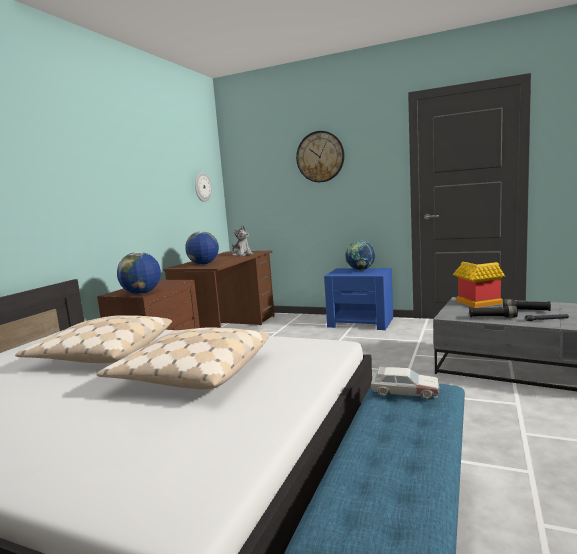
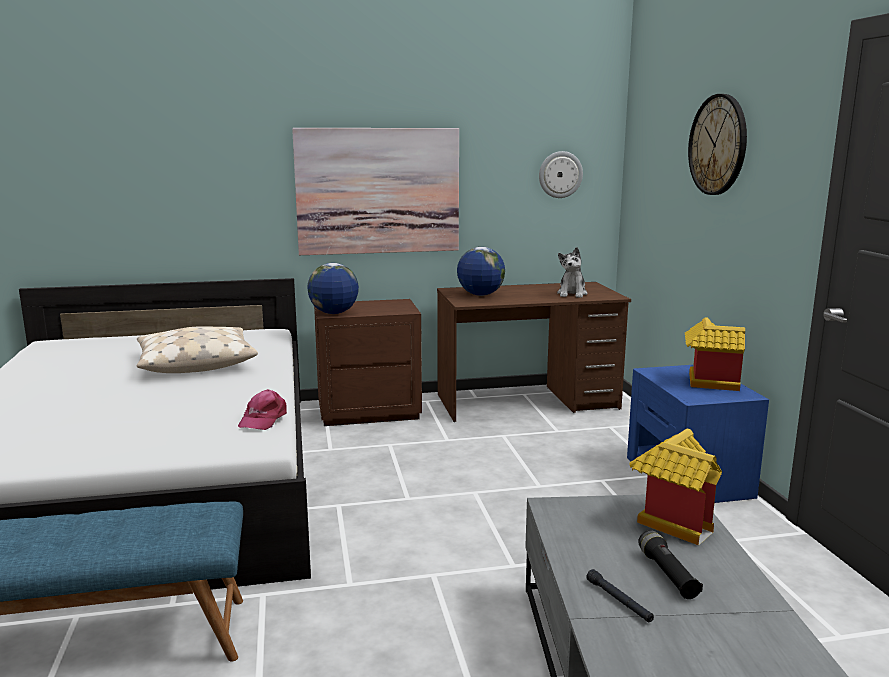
camera: 55 degrees right, 5 degrees up
(119, 200) = (378, 191): none -> picture
(192, 373) = (150, 407): beige pillow -> none
(286, 341) = (263, 419): none -> pink cap
(360, 270) = (706, 382): globe -> toy house
(404, 391) = (183, 519): toy car -> none
(492, 317) = (583, 546): black flashlight -> none

